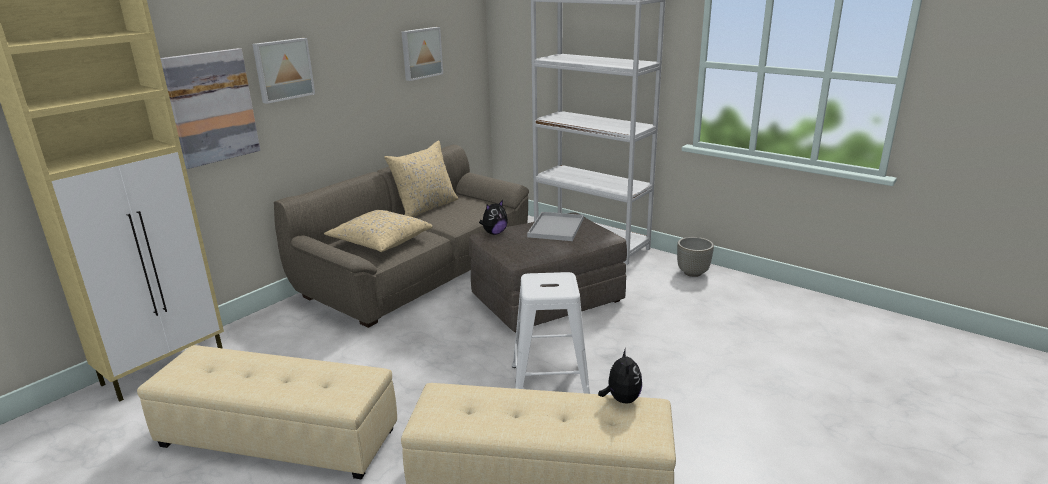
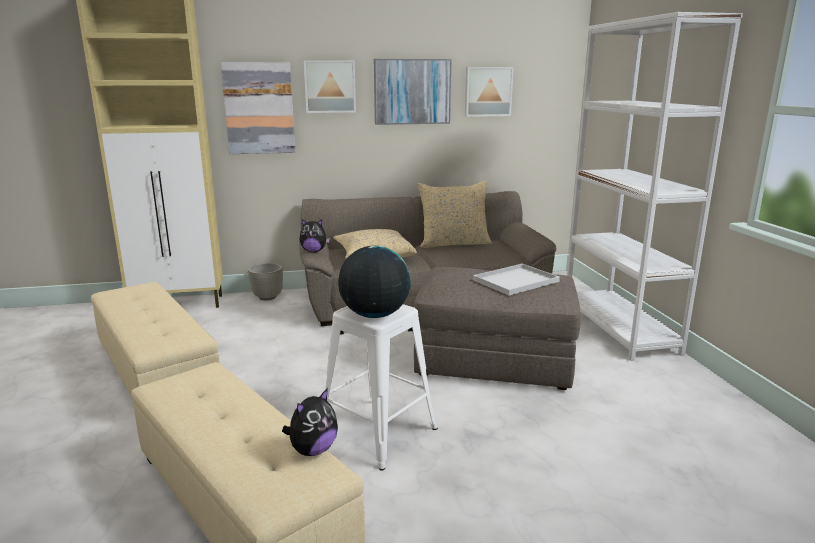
camera: 40 degrees right, 5 degrees down
(360, 63) = (412, 92): none -> picture
(494, 233) = (451, 269): plush toy -> plush toy (314, 251)
(557, 287) = (374, 315): none -> globe
(692, 272) = (705, 397): grey planter -> grey planter (268, 297)

